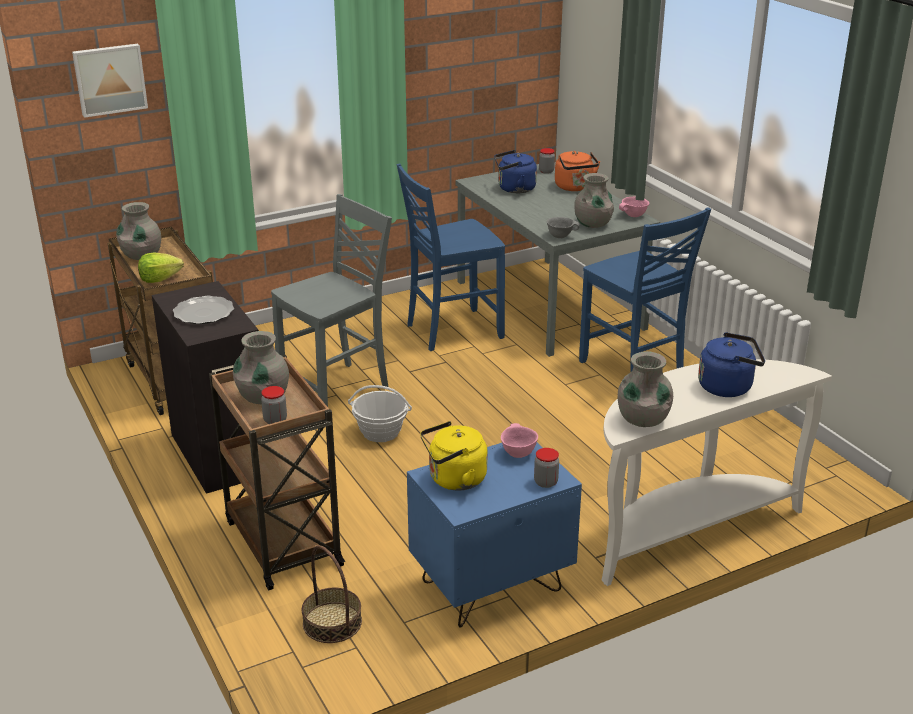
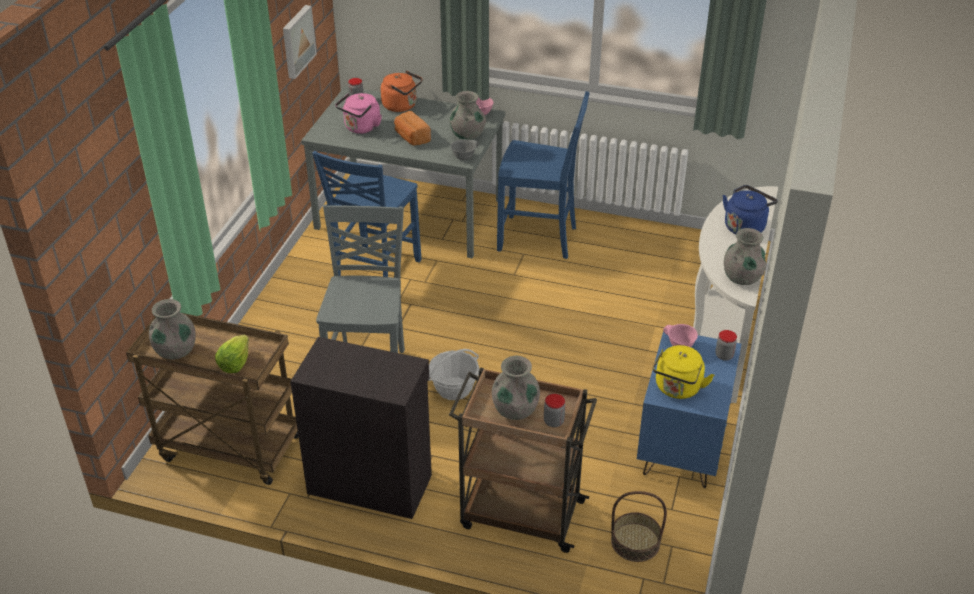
camera: 45 degrees left, 10 degrees up
(109, 79) = (95, 193): picture -> picture (297, 41)
(203, 313) = (362, 371): plate -> none
(514, 189) = (361, 128): blue kettle -> pink kettle
(542, 209) = (411, 138): none -> bread

